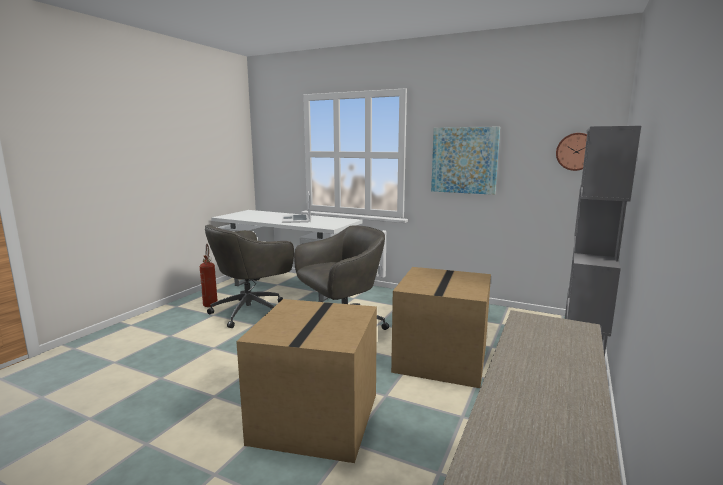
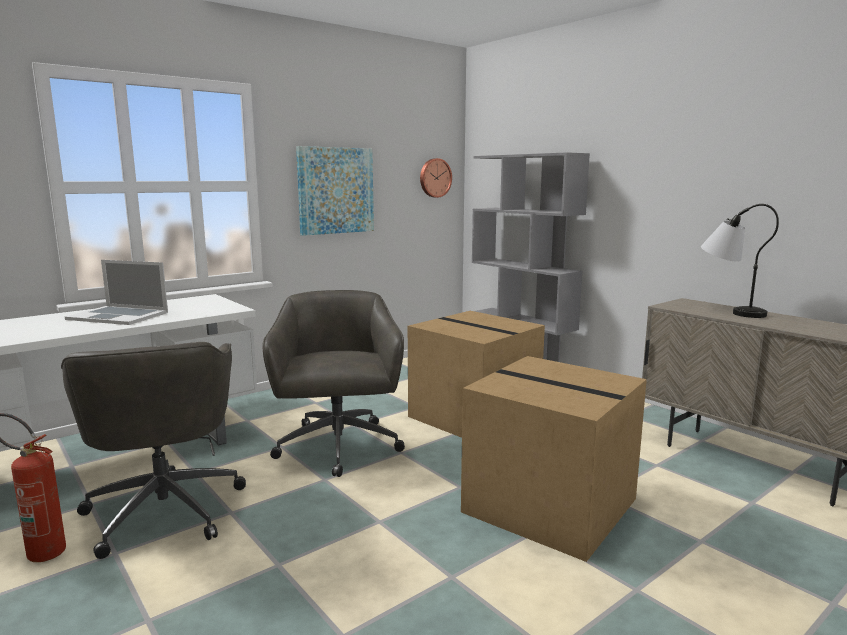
camera: 65 degrees left, 0 degrees up
(559, 350) = (728, 310): none -> table lamp

